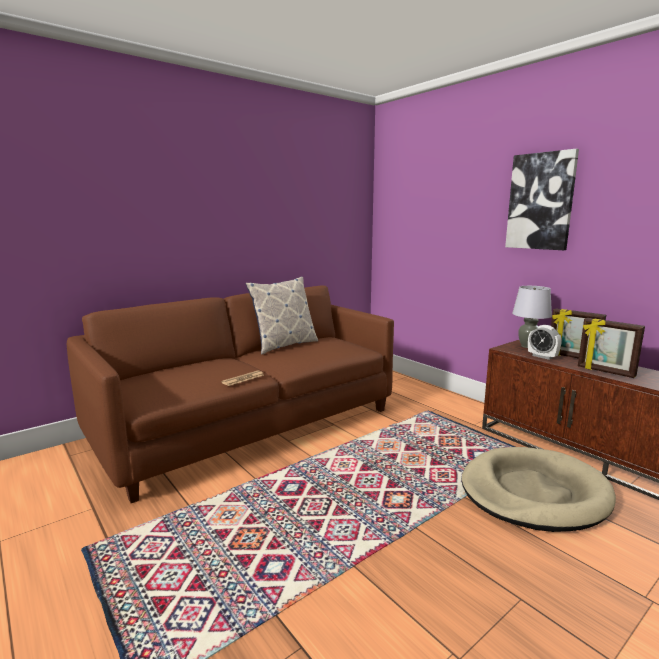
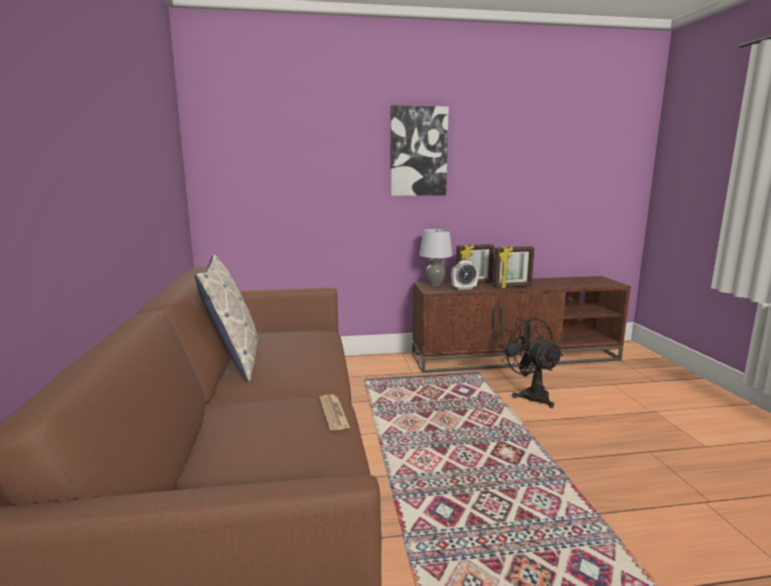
camera: 60 degrees left, 0 degrees up
(533, 493) = (530, 395): beige dog bed -> black fan

